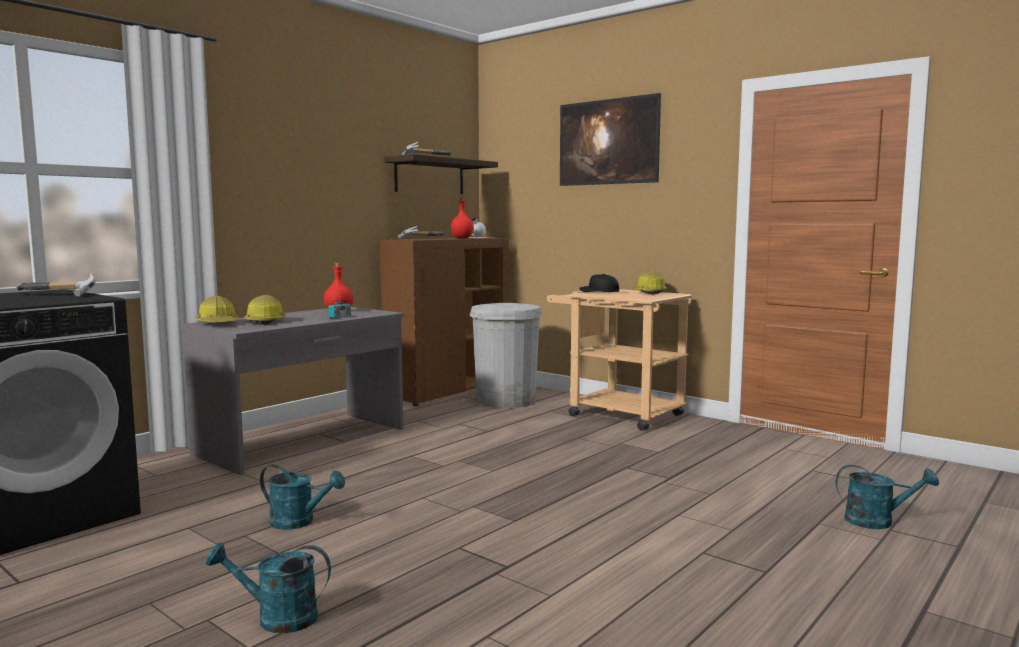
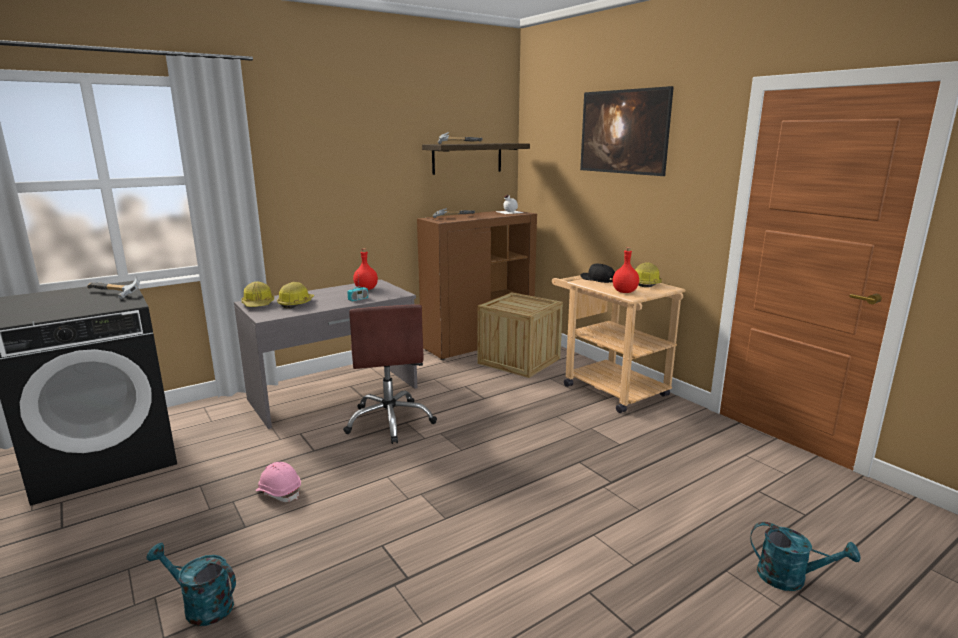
camera: 15 degrees right, 10 degrees up
(299, 522) = (279, 492): turquoise watering can -> pink hard hat
(391, 456) = (390, 421): none -> brown office chair
(462, 238) = (493, 215): red bottle -> red bottle (625, 291)
(505, 401) = (519, 361): white trash can -> crate

